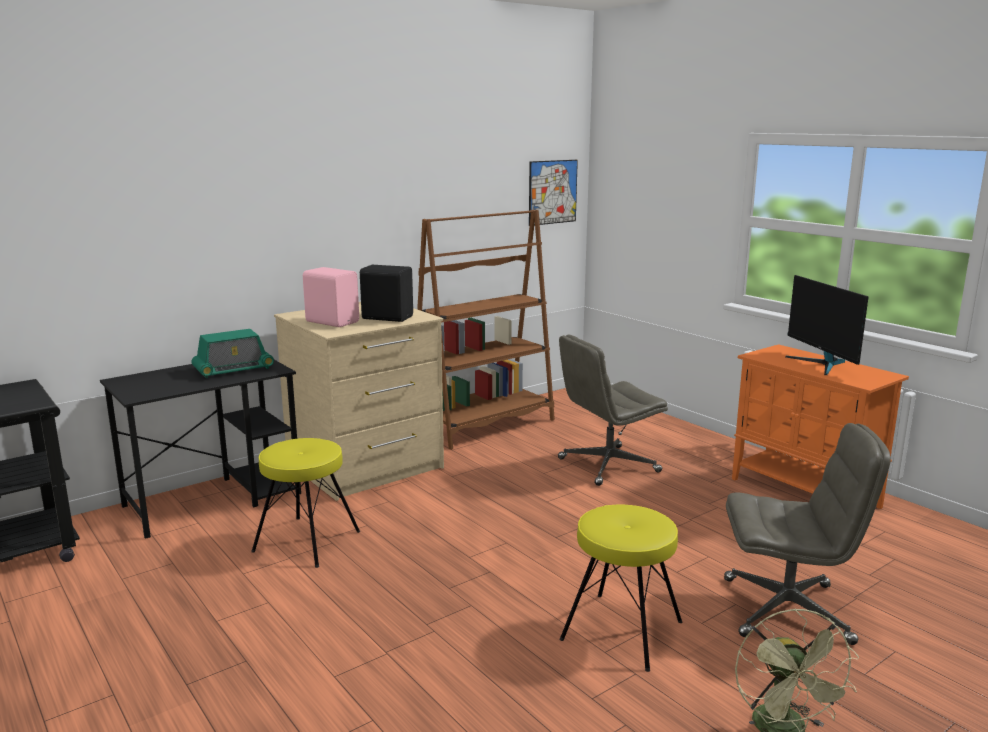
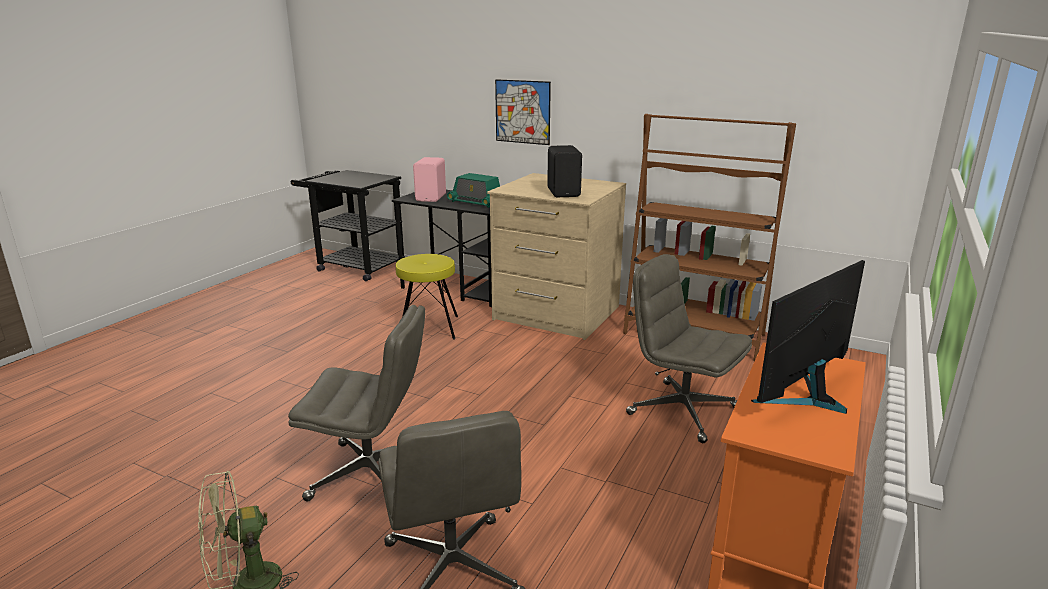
camera: 65 degrees right, 5 degrees up
(332, 322) = (531, 185): pink speaker -> pink speaker (432, 198)
(552, 192) = (871, 108): picture -> picture (522, 112)
(622, 630) = (371, 474): yellow stool -> grey office chair

